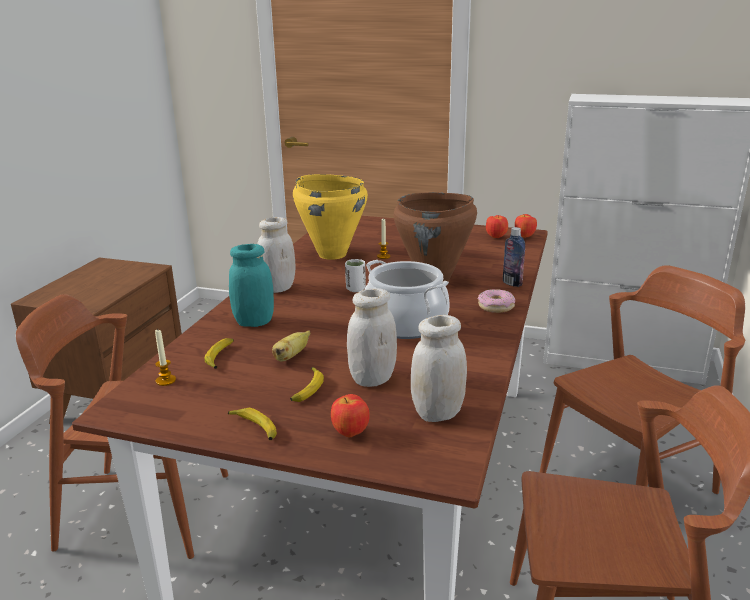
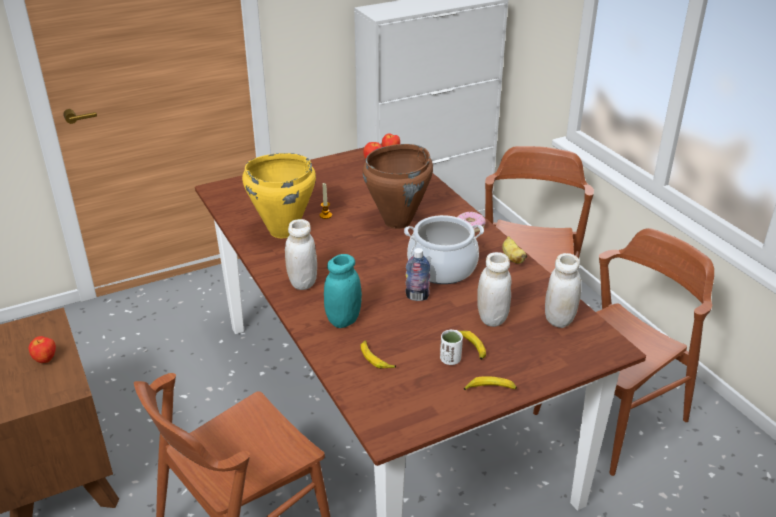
camera: 45 degrees left, 10 degrees up
(166, 380) = (376, 396): candle -> none
(291, 356) = (419, 331): banana -> banana (512, 258)
(350, 433) = (541, 358): apple -> apple (46, 360)
(355, 289) = (360, 255): white cup -> white cup (450, 359)
(512, 283) = (449, 201): bottle -> bottle (417, 297)

